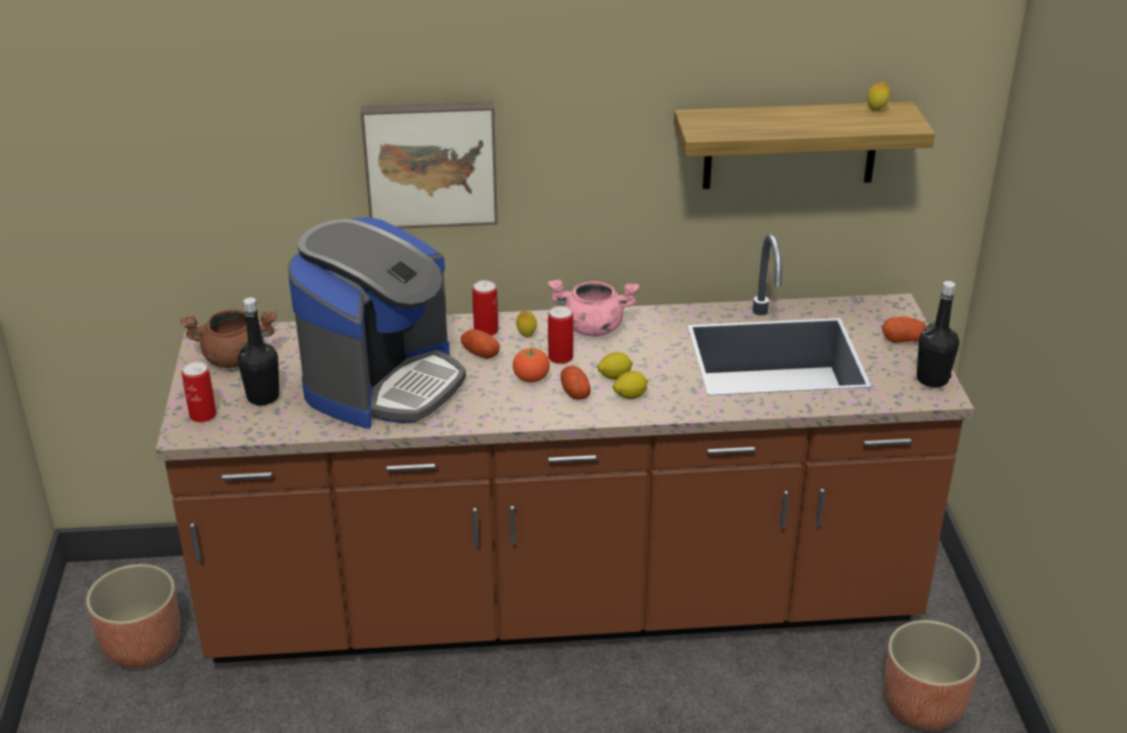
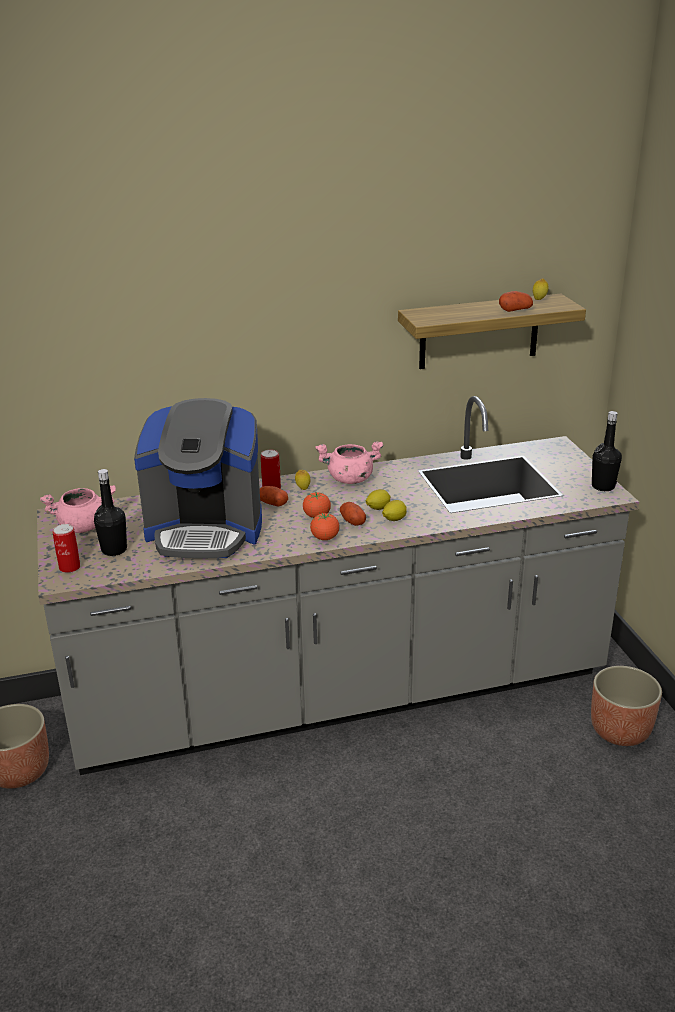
camera: 10 degrees left, 5 degrees down
(235, 358) = (83, 526): brown cooking pot -> pink cooking pot
(383, 382) = (205, 530): coffee machine -> coffee machine turned 75 degrees clockwise
(430, 163) = (222, 363): picture -> none
(531, 412) = (325, 538): none -> tomato
(560, 357) = (333, 500): can -> none
(563, 603) = (340, 695): brown counter -> grey counter
(903, 339) = (573, 464): potato -> potato (515, 310)

